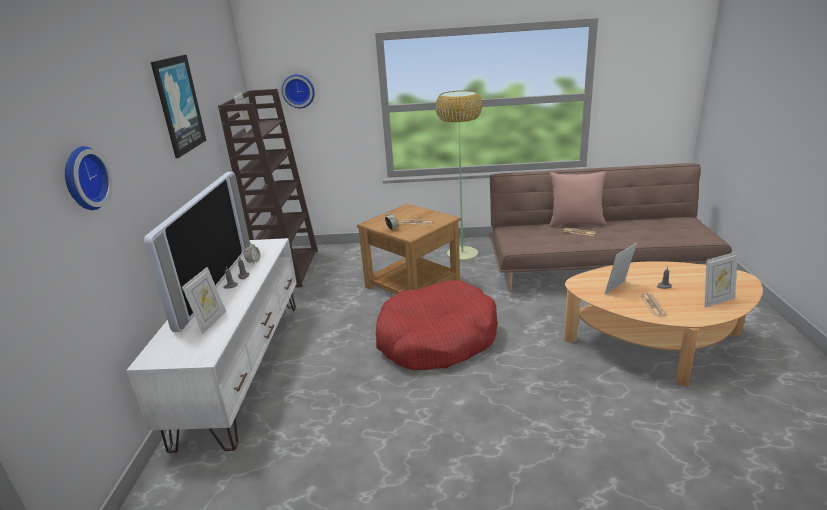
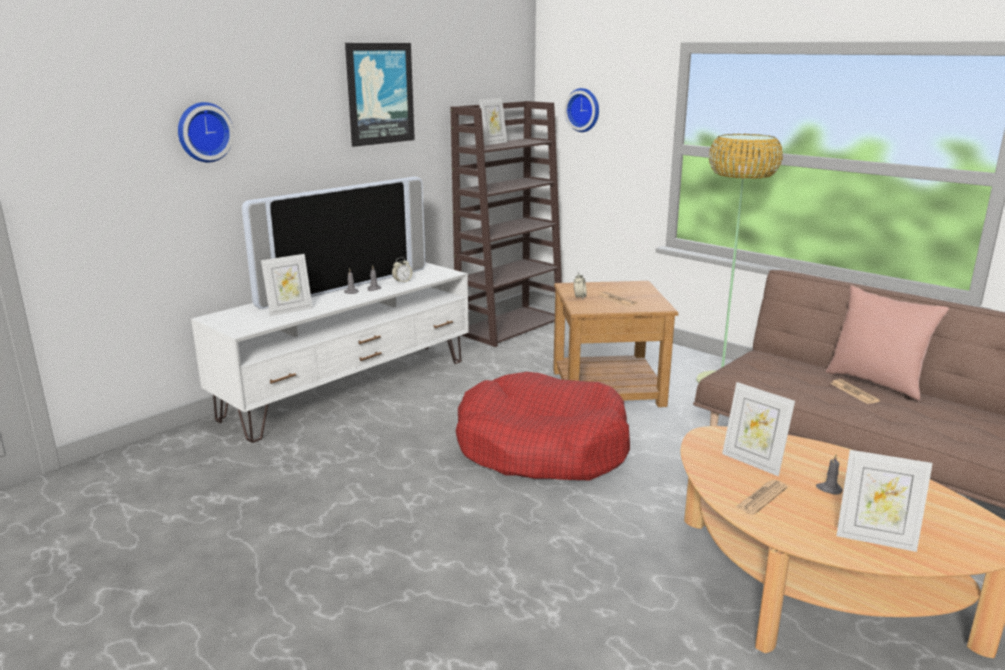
camera: 40 degrees right, 5 degrees down
(618, 289) = (752, 462): picture frame -> picture frame turned 135 degrees counterclockwise

